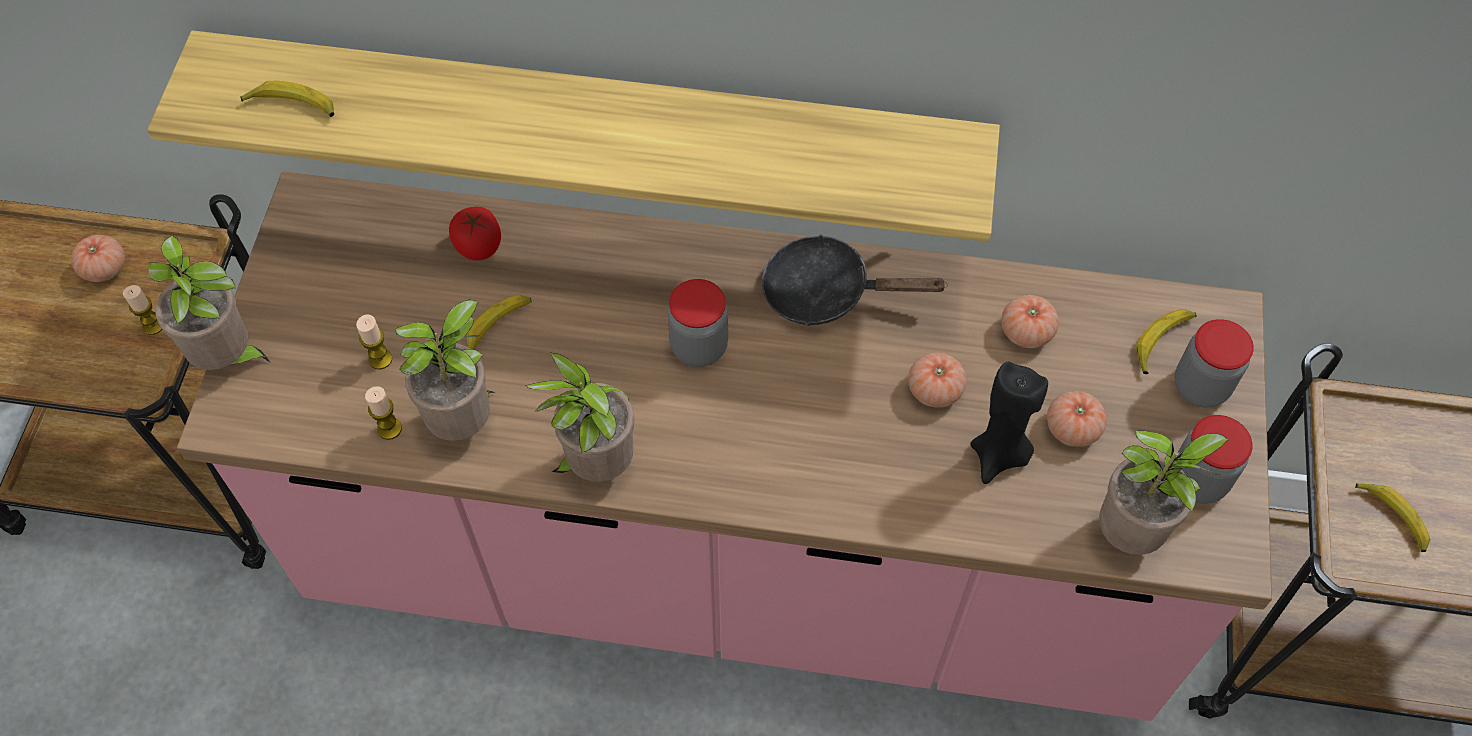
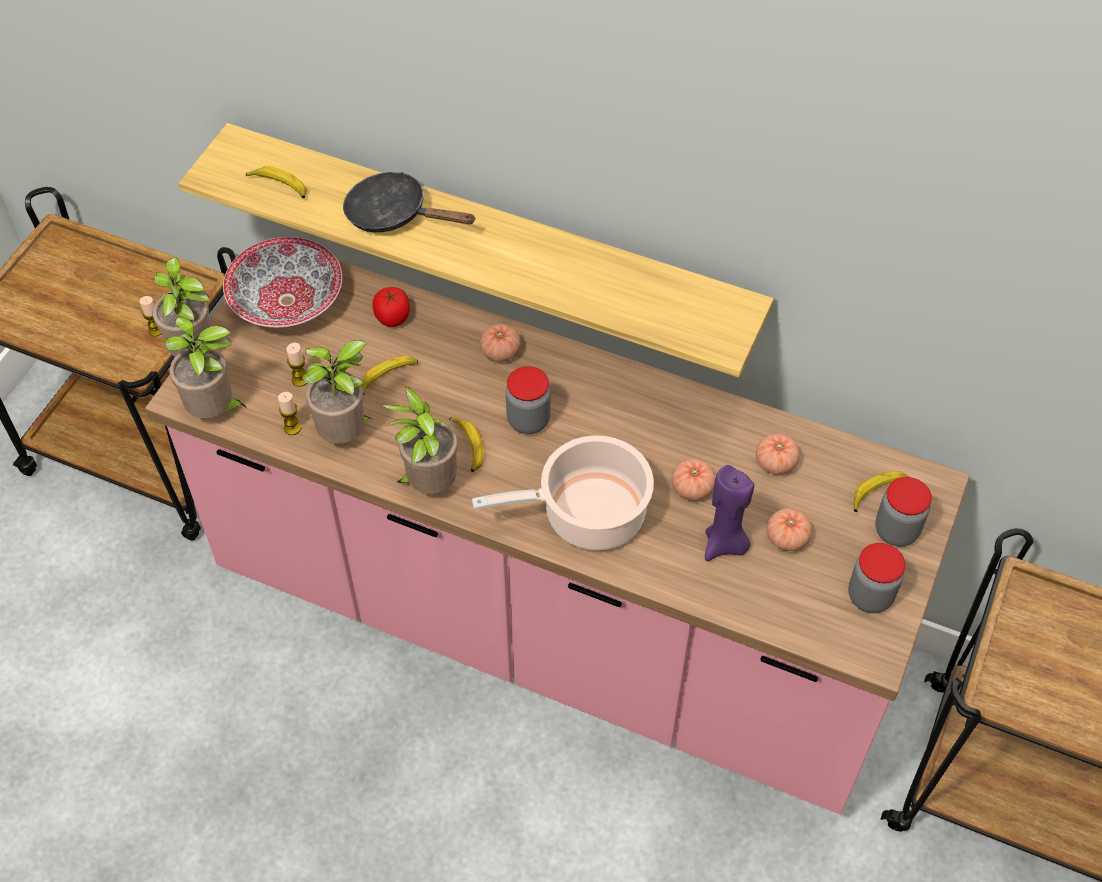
camera: 15 degrees right, 5 degrees down
(104, 268) = (134, 284): tomato -> tomato (500, 352)
(329, 255) = (286, 302): none -> bowl
(814, 458) = (587, 515): none -> cooking pot
(827, 292) = (635, 402): black frying pan -> black frying pan (394, 215)
(999, 456) = (725, 544): black candle -> purple candle
(1132, 534) = (806, 622): potted plant -> potted plant (215, 412)
(1392, 518) = (1037, 673): banana -> banana (467, 446)

